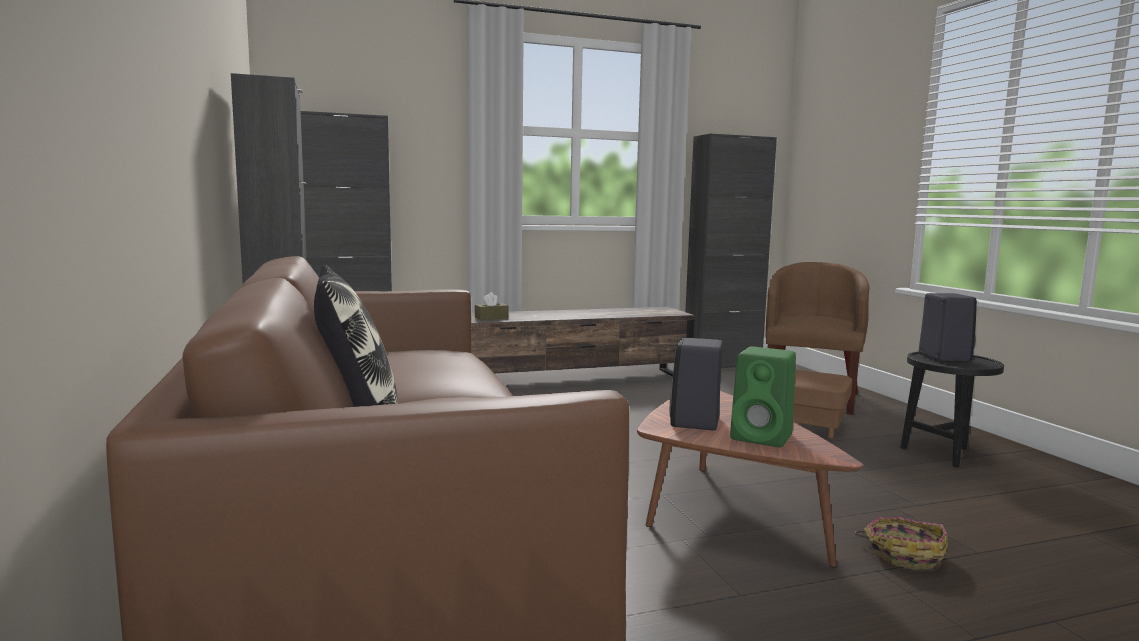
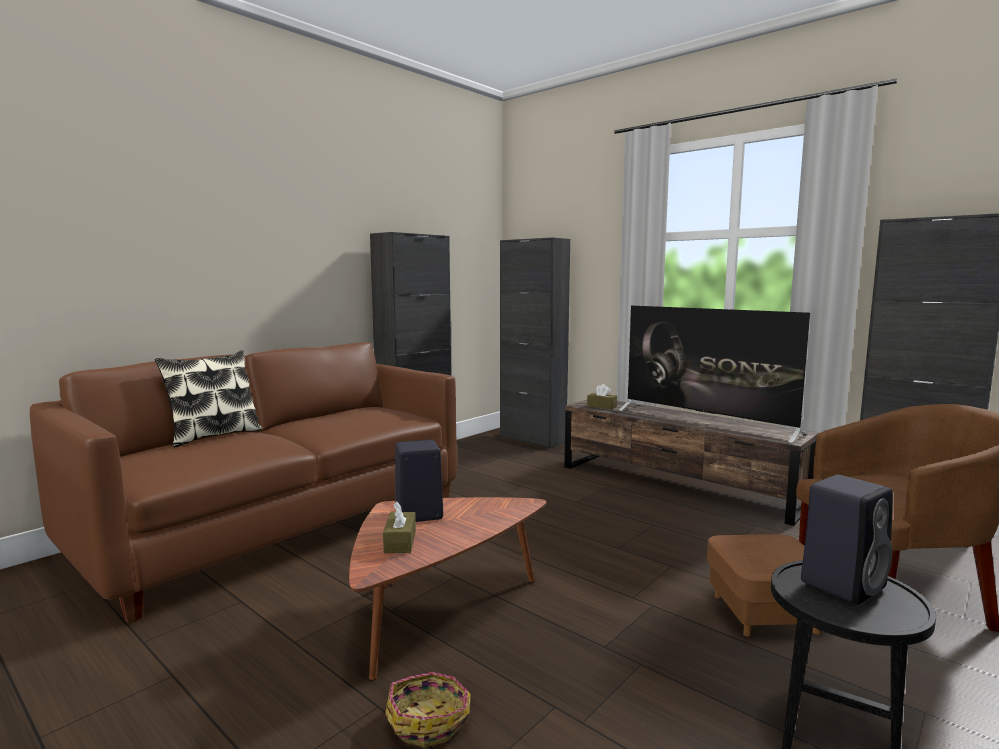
camera: 60 degrees right, 0 degrees up
(599, 313) = (706, 422): none -> television
(763, 437) = (400, 542): green speaker -> brown tissue box

